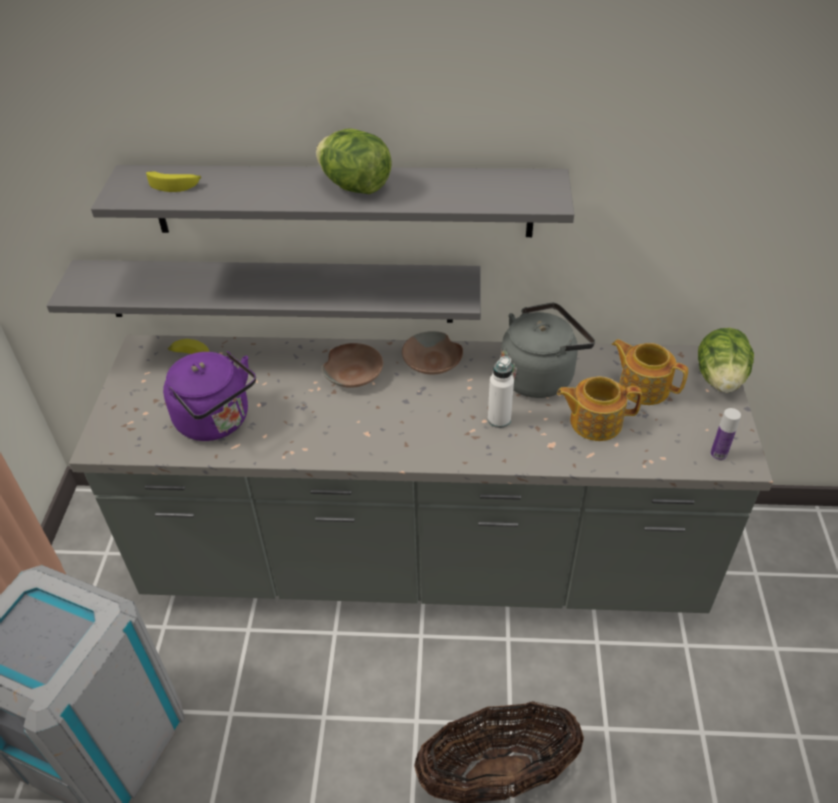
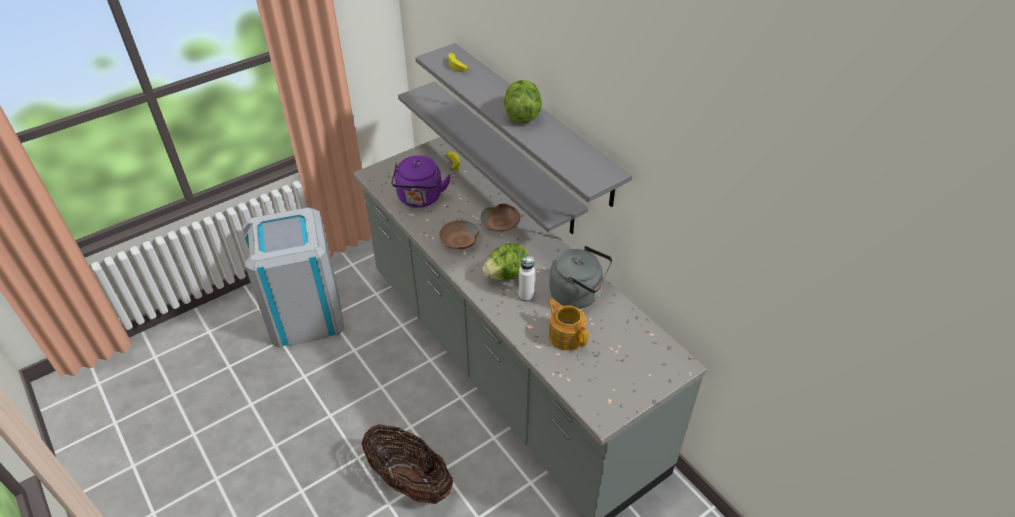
camera: 50 degrees right, 0 degrees up
(432, 362) = (541, 247): brown bowl -> brown bowl (459, 241)
(643, 386) = (619, 343): teapot -> none
(718, 454) = (597, 404): bottle -> none
(720, 379) = (666, 376): lettuce -> lettuce (507, 275)

